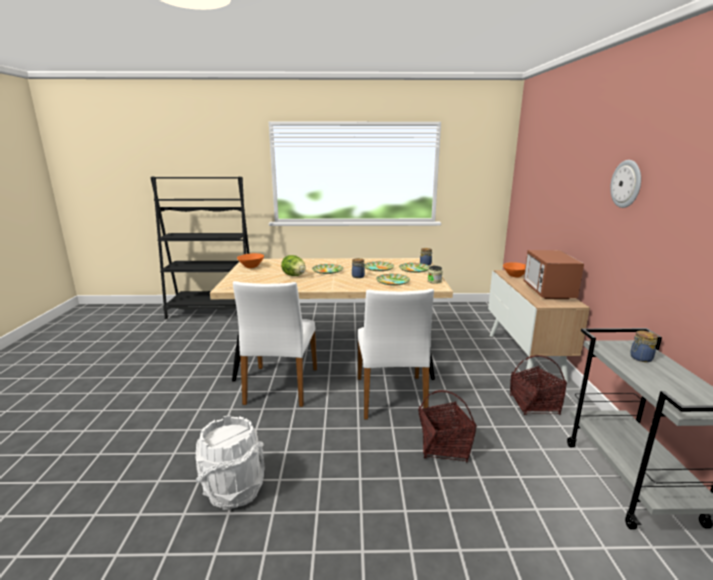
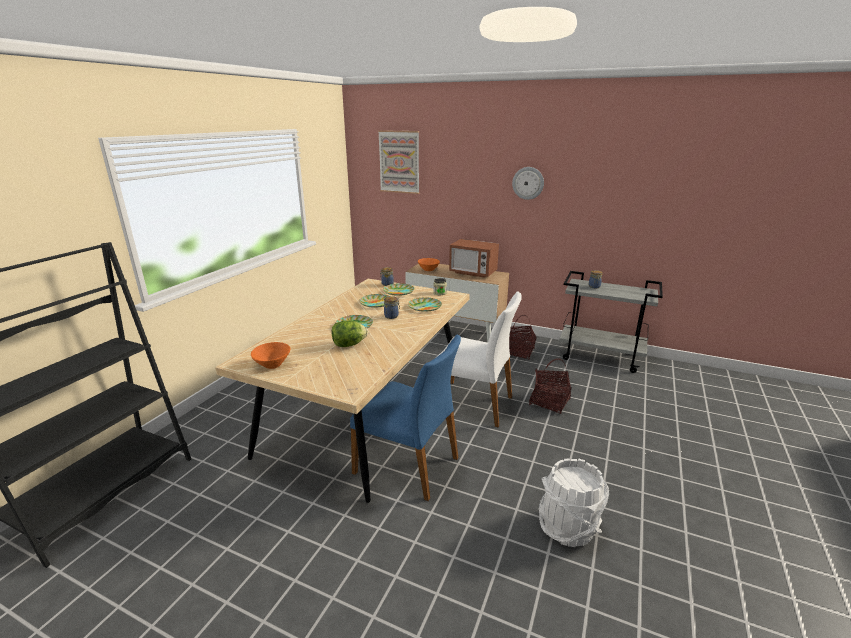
camera: 65 degrees left, 5 degrees up
(280, 386) = (408, 464): white chair -> blue chair
(539, 156) = (399, 162): none -> picture

